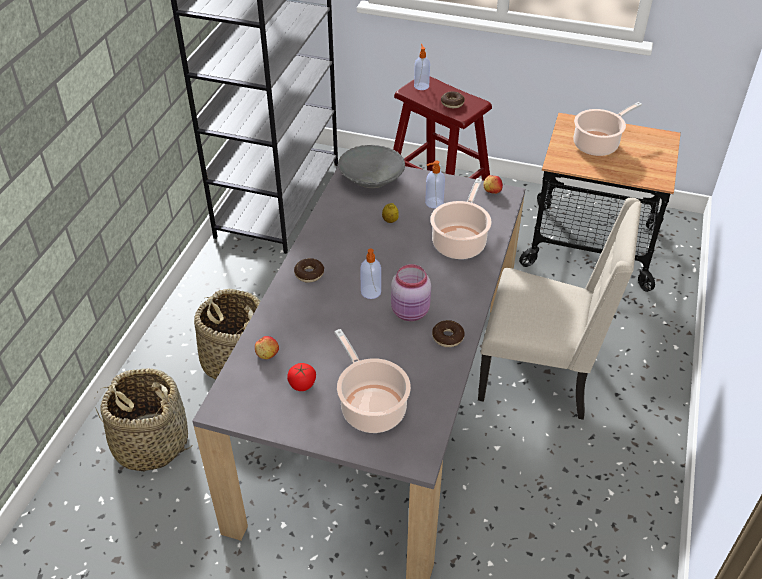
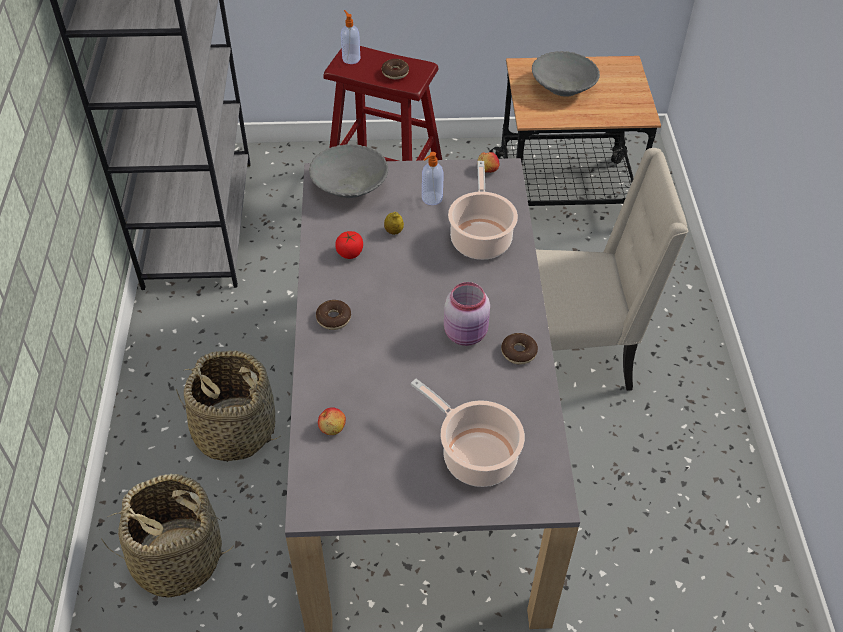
camera: 20 degrees left, 5 degrees up
(302, 384) = (388, 452): tomato -> tomato (350, 253)
(371, 292) = (413, 322): soap dispenser -> none
(598, 144) = (563, 87): cooking pot -> grey bowl

